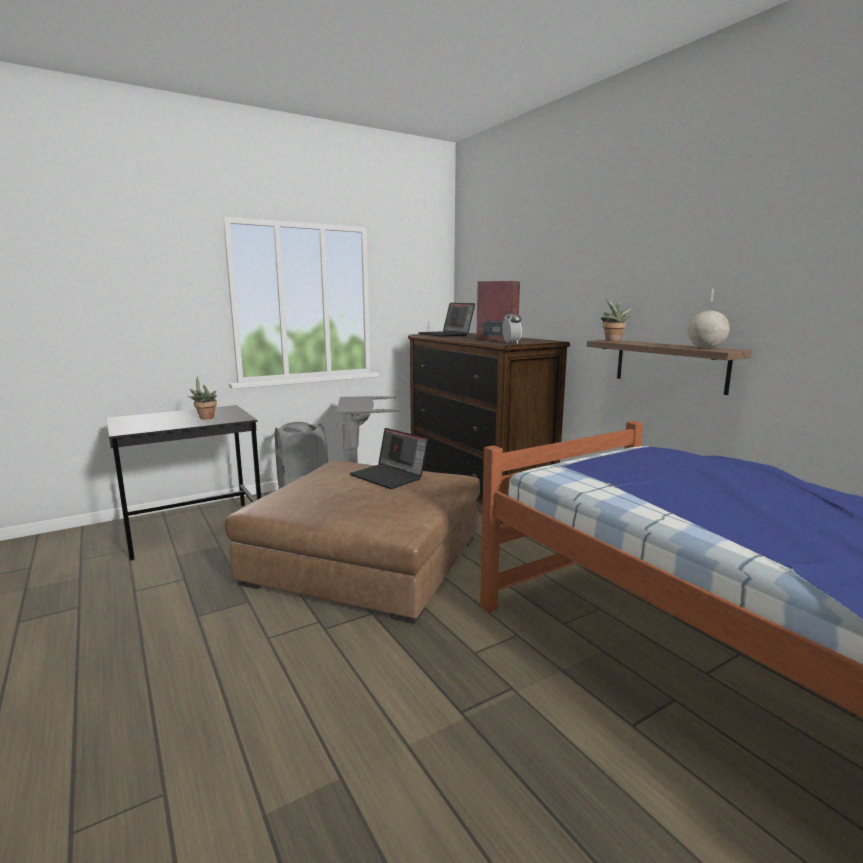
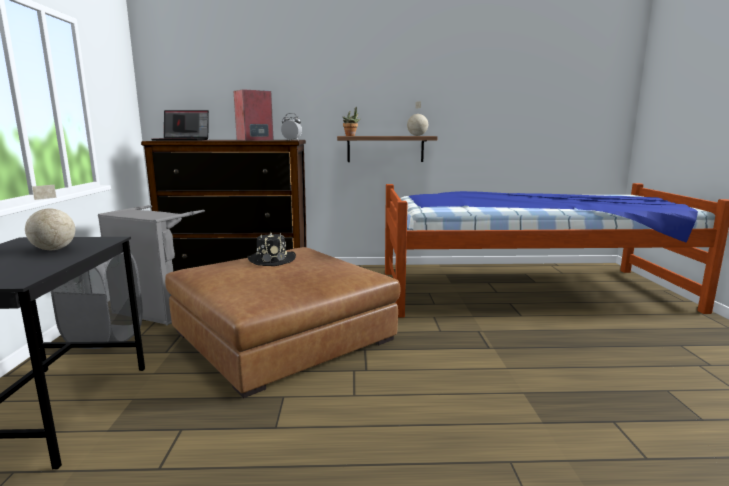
camera: 60 degrees left, 0 degrees up
(205, 417) = (54, 249): potted plant -> globe
(390, 476) = (272, 259): laptop -> black hat

